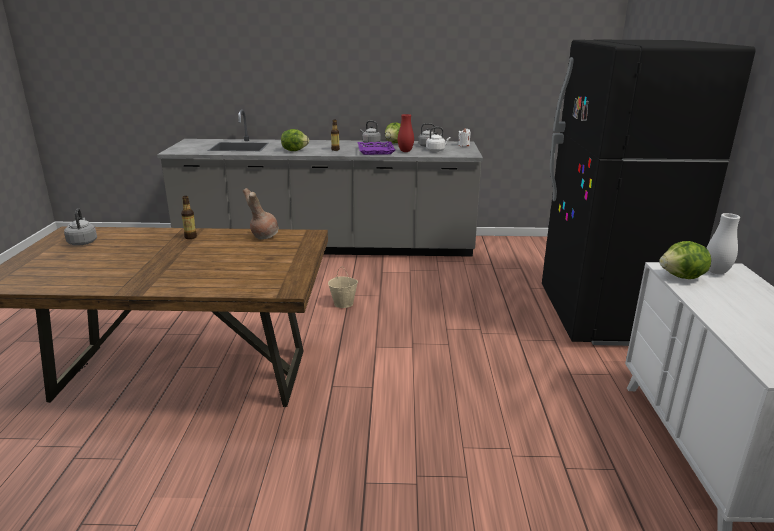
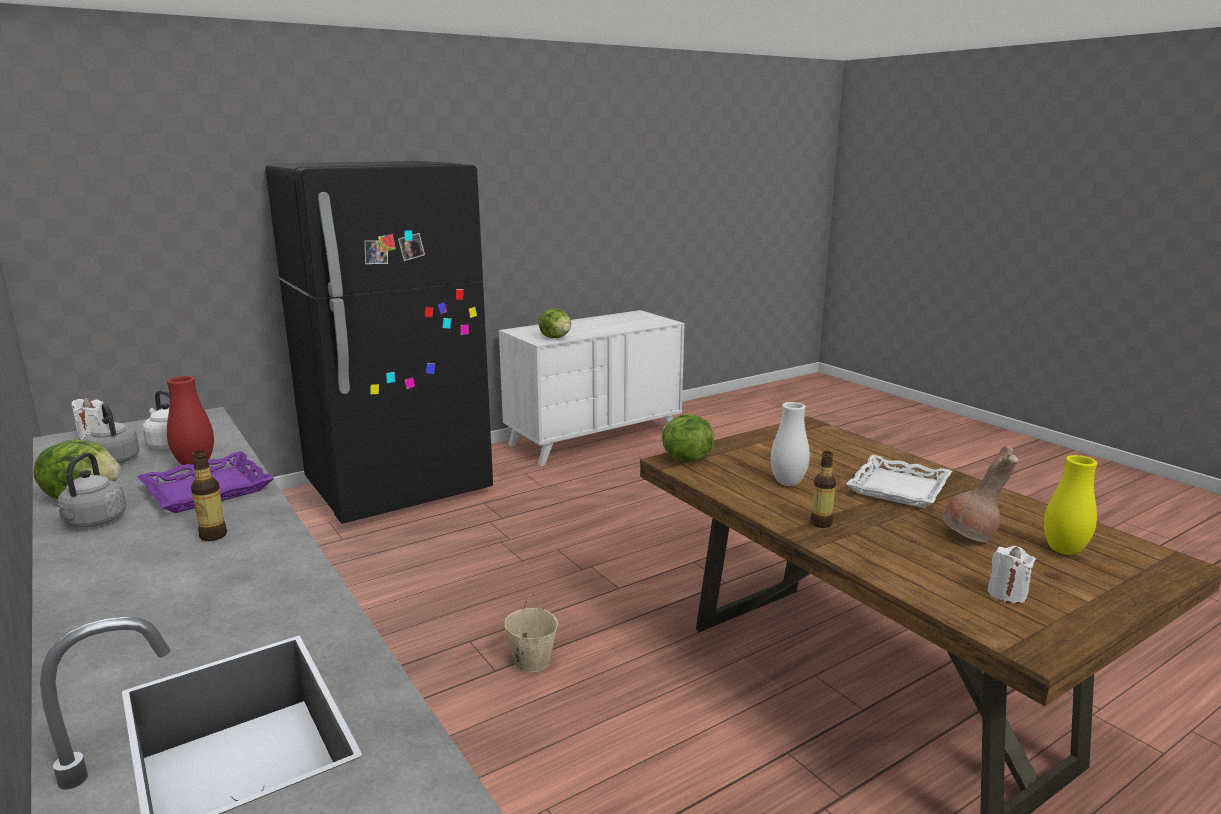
camera: 125 degrees left, 5 degrees down
(54, 269) = (1063, 550): none -> yellow vase
(83, 242) = (1007, 594): grey kettle -> white candle
(169, 268) = (899, 488): none -> white tray
(263, 236) = (727, 482): brown vase -> brown vase (971, 537)
(294, 150) = (258, 583): lettuce -> lettuce (685, 459)
(716, 272) = (530, 333): white vase -> white vase (788, 483)

